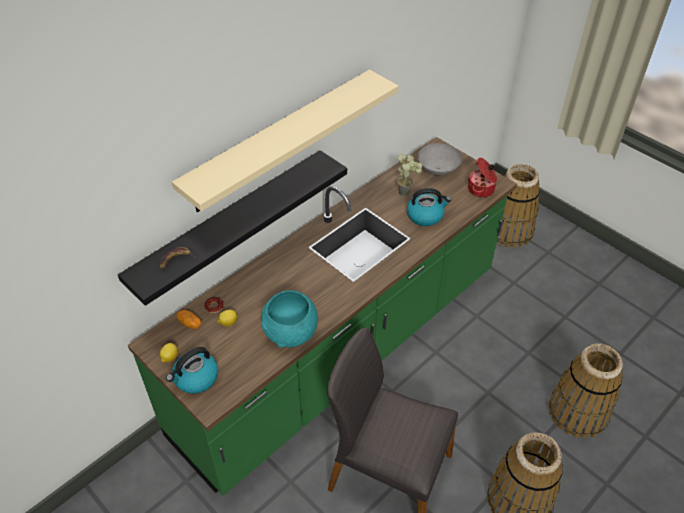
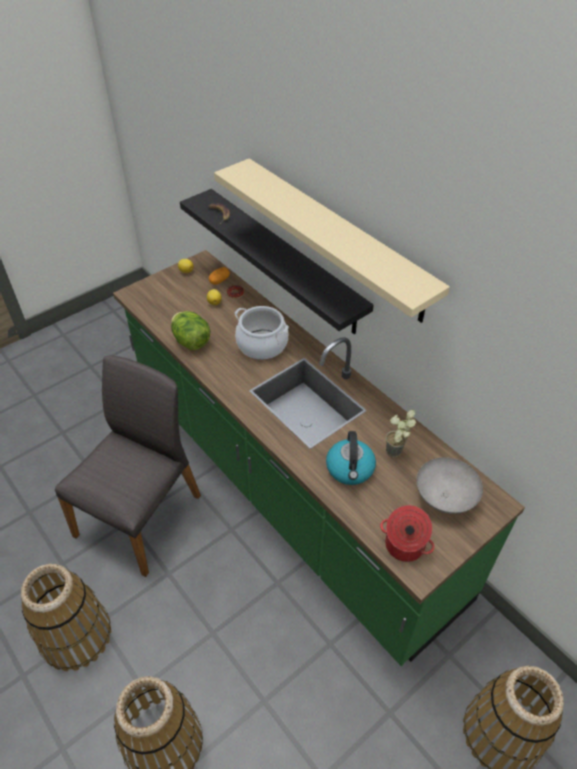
camera: 95 degrees right, 0 degrees up
(196, 378) = (160, 285): kettle -> none
(291, 334) = (191, 341): turquoise bowl -> lettuce
(292, 277) = (262, 344): none -> cooking pot

